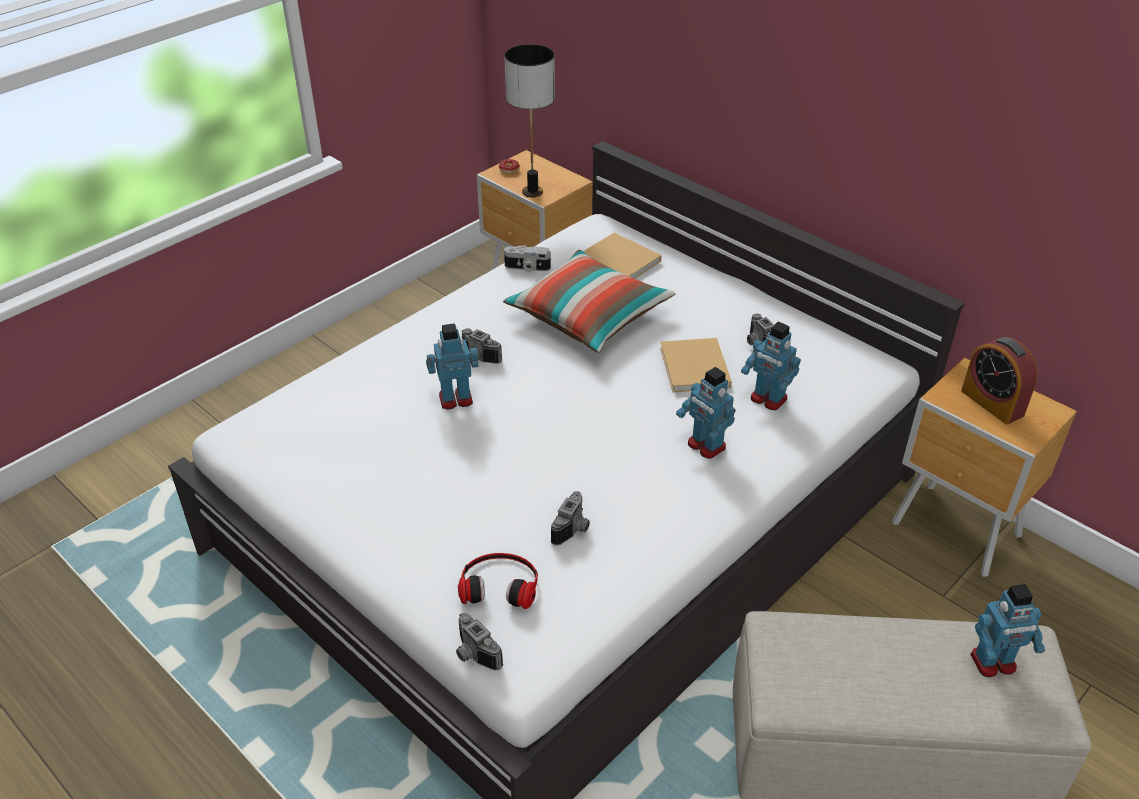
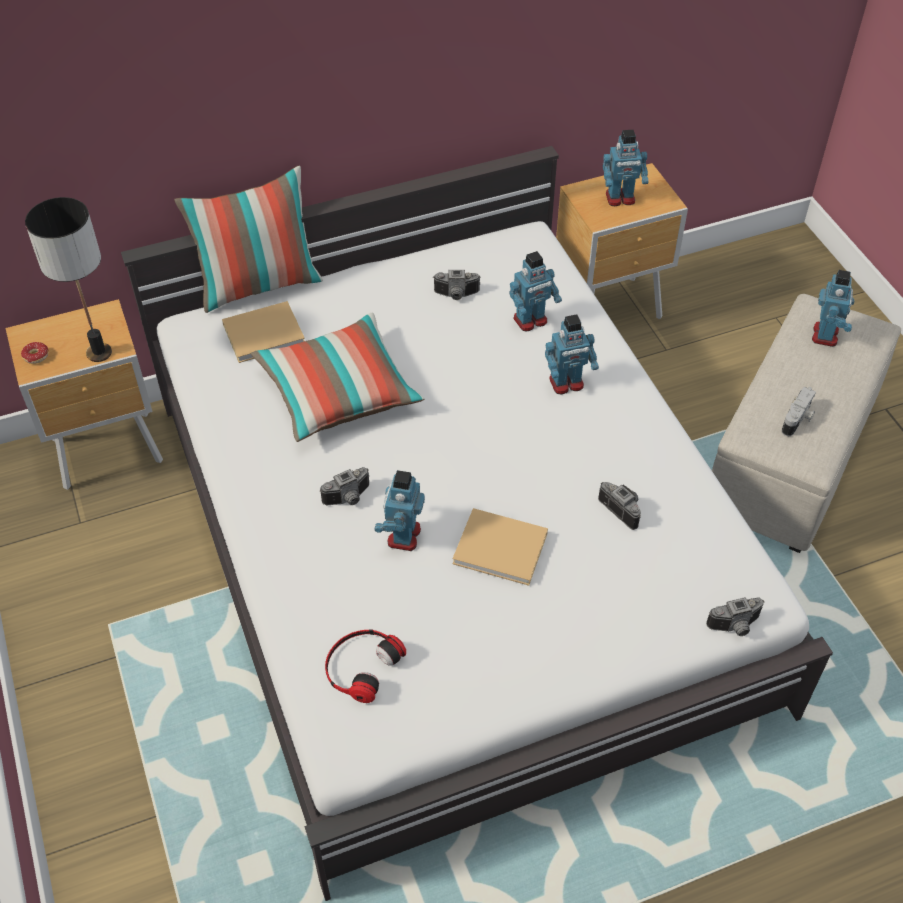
camera: 65 degrees left, 10 degrees up
(499, 584) = (665, 582): headphones -> headphones (361, 666)
(527, 268) = (222, 409): camera -> camera (798, 420)
(673, 241) = (259, 285): none -> pillow
(695, 369) = (463, 349): beige book -> beige book (503, 549)
(992, 403) = (620, 198): alarm clock -> toy robot

